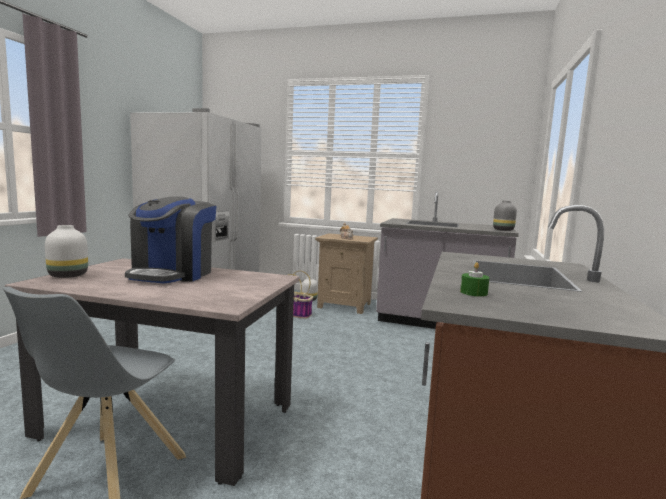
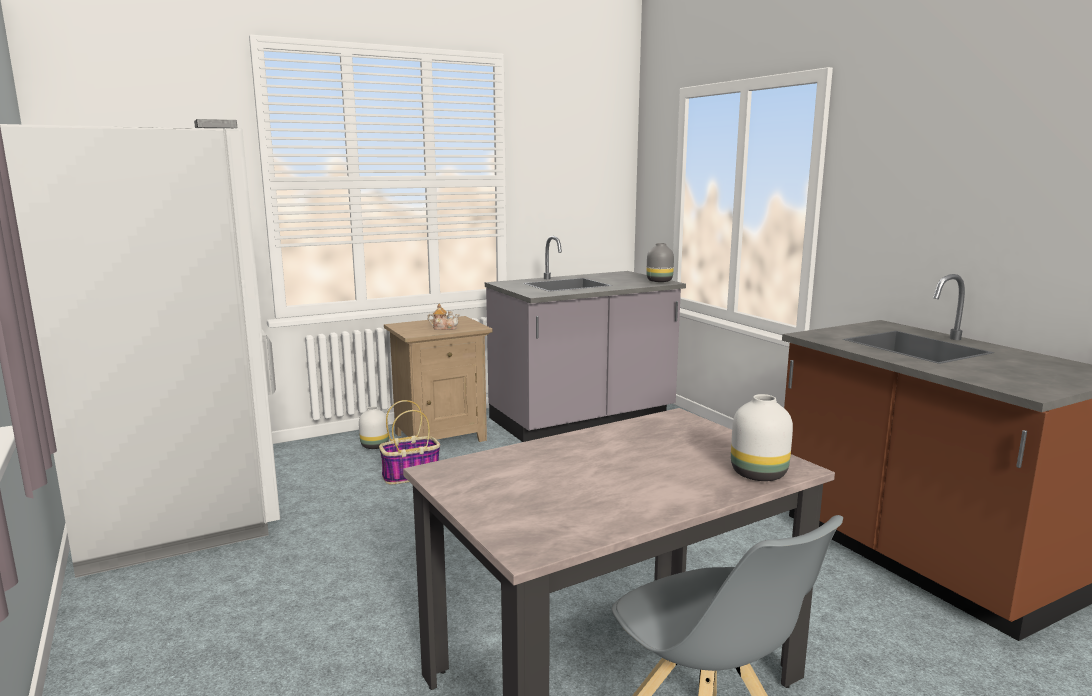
camera: 45 degrees left, 5 degrees up
(69, 276) = (508, 522): white vase -> white vase (759, 473)
(173, 274) = (587, 460): coffee machine -> none
(473, 293) = (991, 377): green candle -> none

